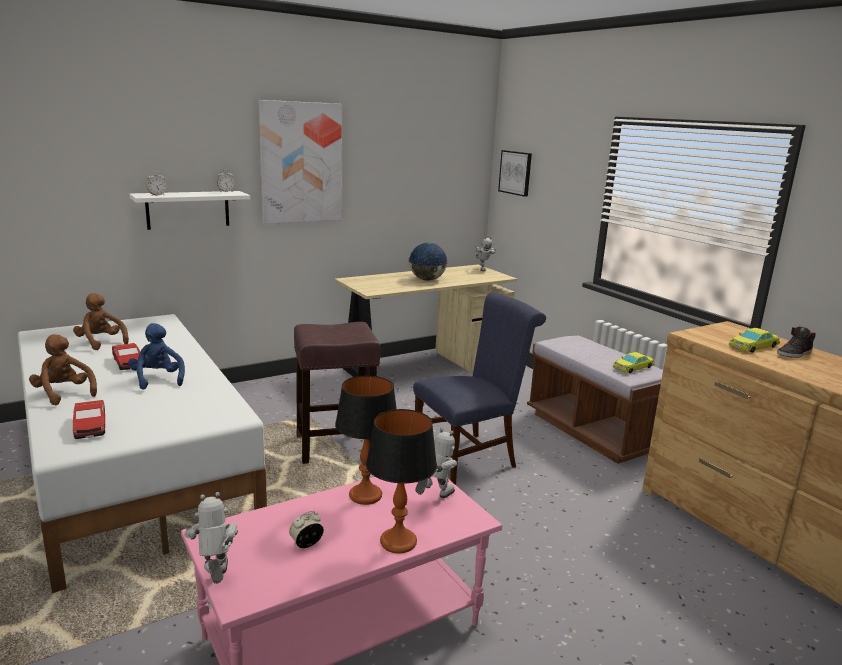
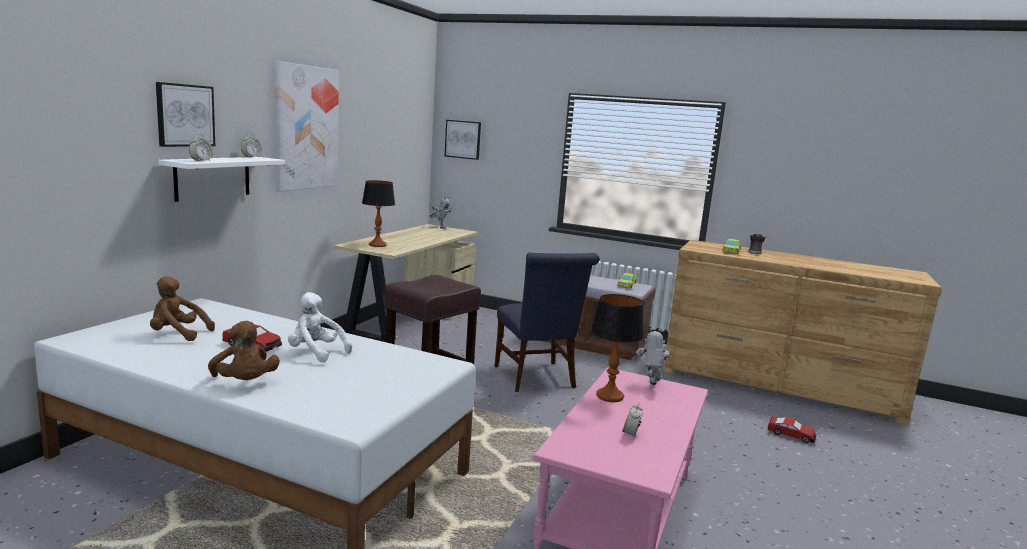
camera: 35 degrees left, 5 degrees down
(64, 393) = (245, 383): brown plush toy -> brown plush toy turned 135 degrees counterclockwise
(90, 426) = (337, 401): toy car -> toy car (791, 435)
(156, 154) = (185, 115): none -> picture
(158, 379) = (316, 352): blue plush toy -> white plush toy
(216, 579) = (618, 472): toy robot -> none
(398, 541) = (676, 415): table lamp -> table lamp (377, 245)
(427, 280) = (415, 239): globe -> none
(470, 456) = (537, 378): blue chair -> blue chair turned 135 degrees clockwise

